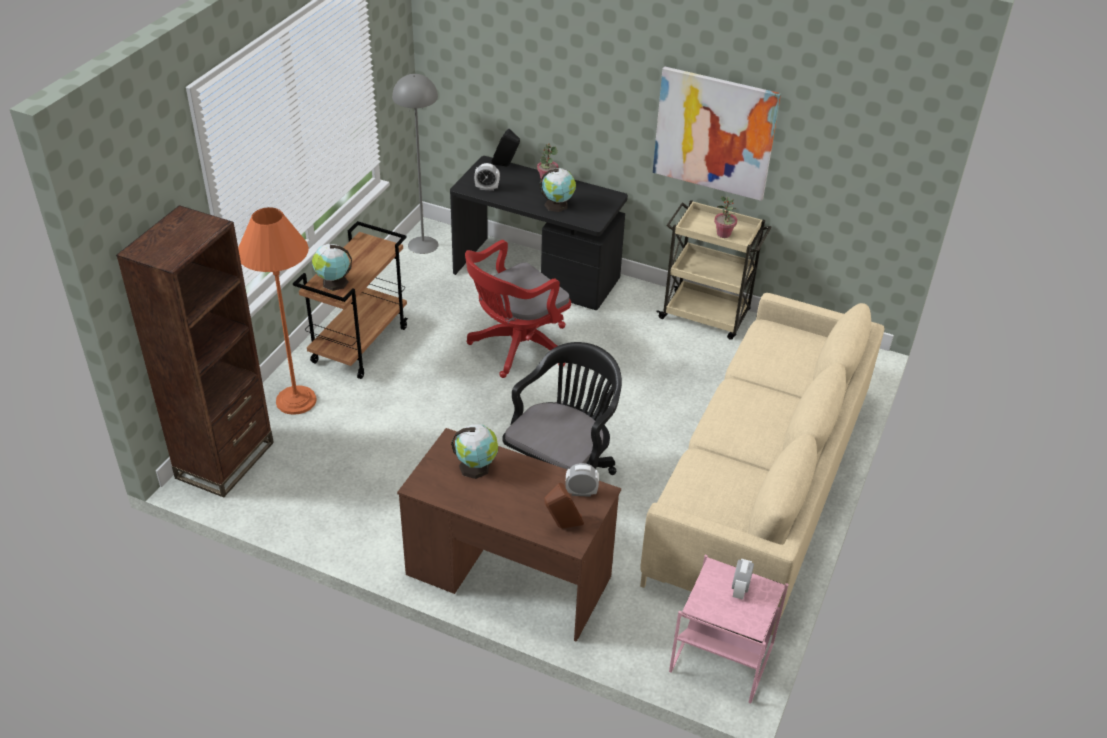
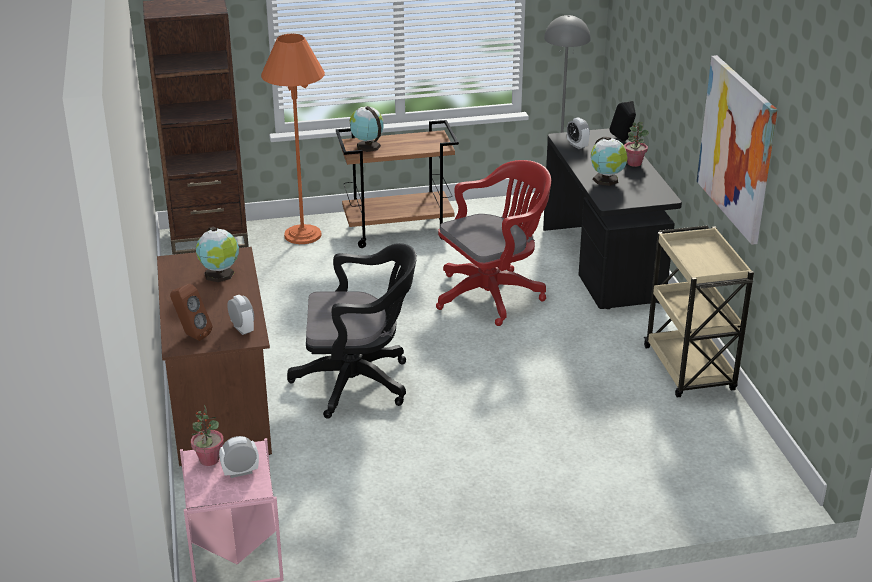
camera: 55 degrees right, 10 degrees down
(515, 348) = (493, 294): red office chair -> red office chair turned 135 degrees clockwise
(723, 234) = (699, 264): potted plant -> potted plant (209, 460)
(759, 485) = (488, 494): beige sofa -> none

